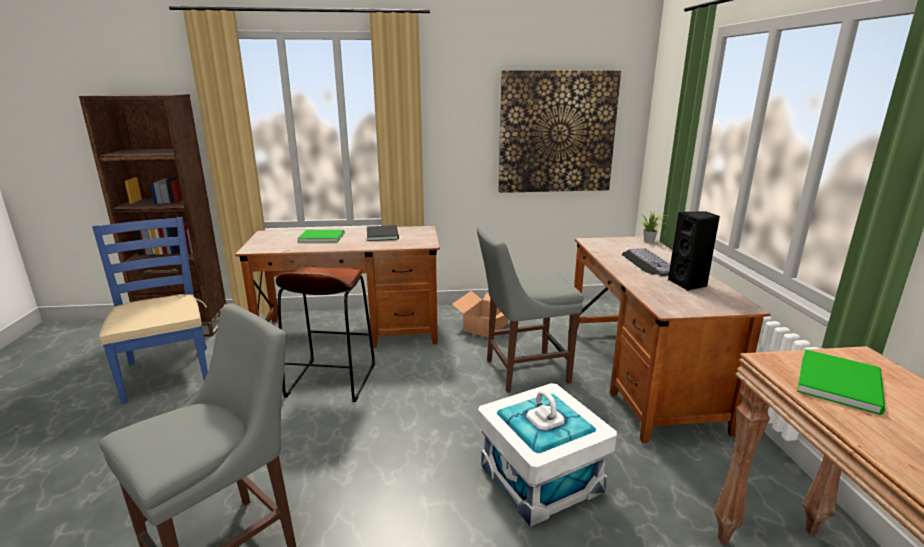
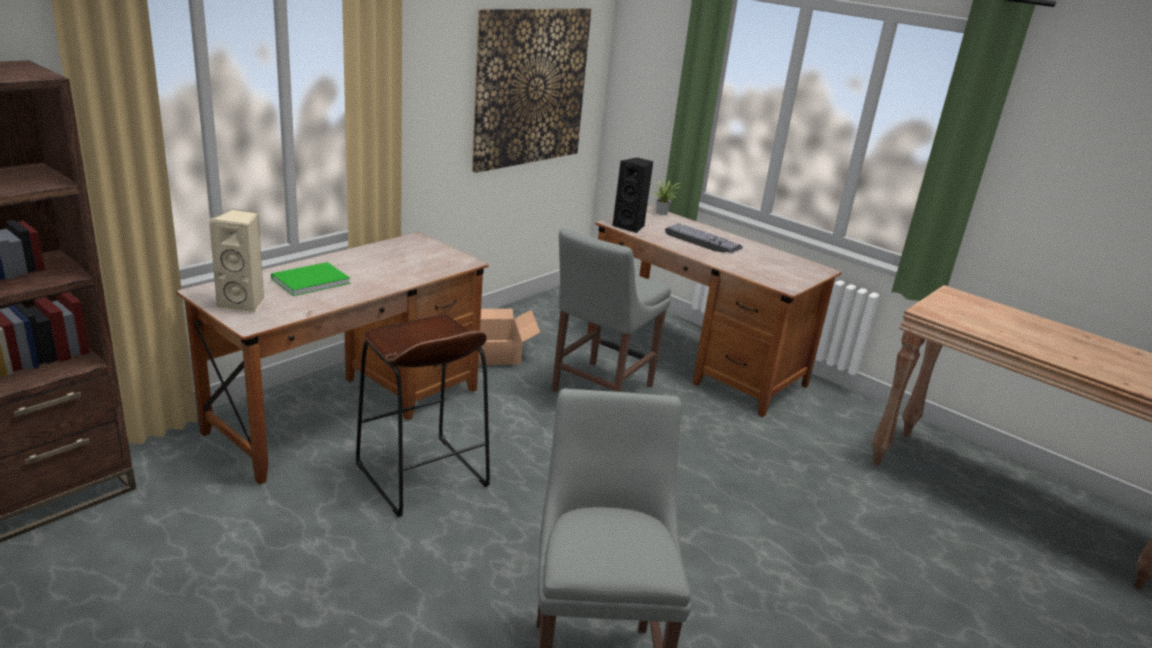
camera: 45 degrees left, 5 degrees up
(168, 373) = (164, 563): blue chair -> none
(269, 241) = (244, 304): none -> beige speaker
(383, 234) = (383, 258): black book -> none
(541, 479) = (736, 477): white storage box -> none
(688, 284) = (761, 256): black speaker -> black speaker (630, 227)
(842, 382) = (969, 314): green book -> none

